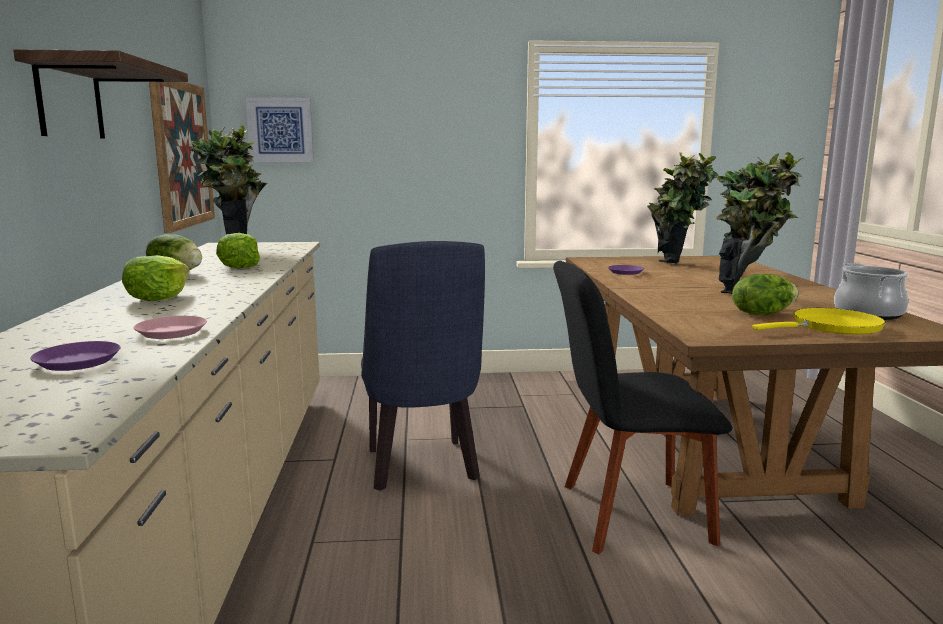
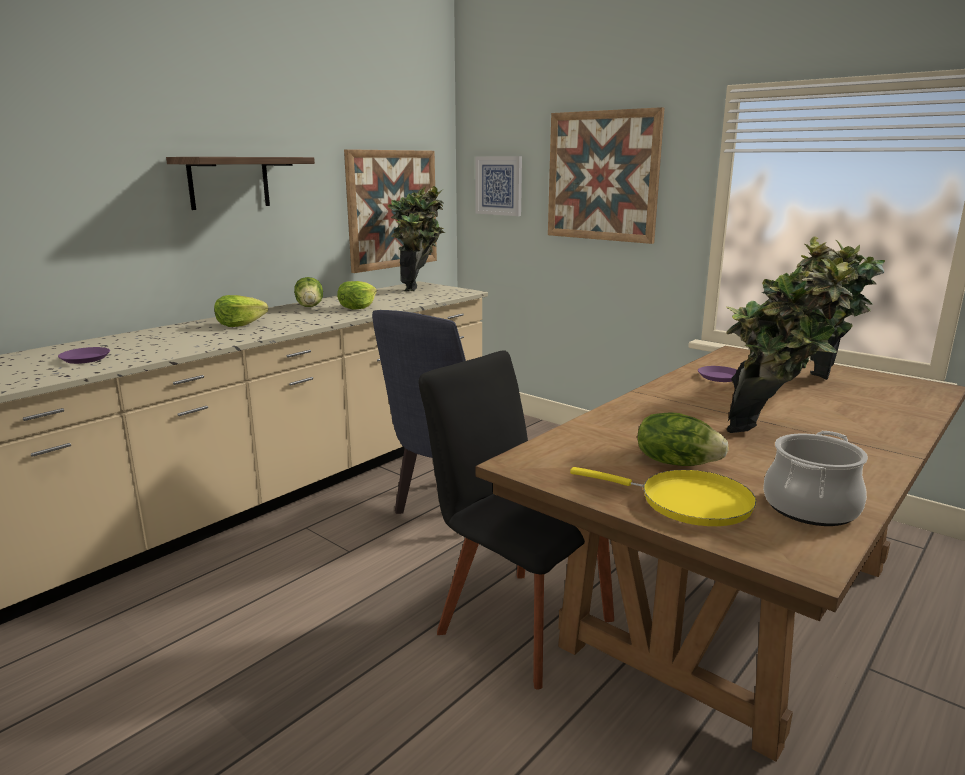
camera: 45 degrees right, 5 degrees up
(171, 332) = (163, 351): pink plate -> none
(412, 118) = (602, 176): none -> picture

